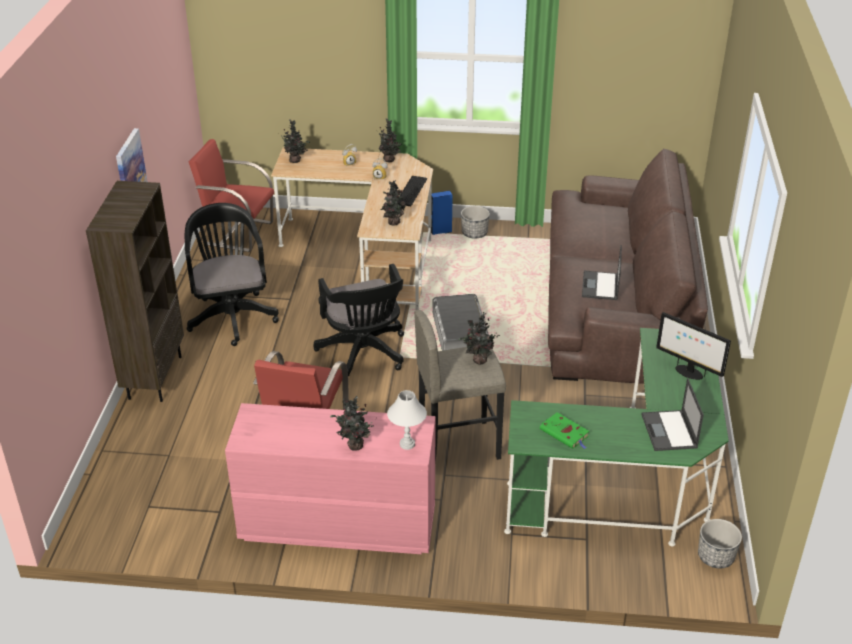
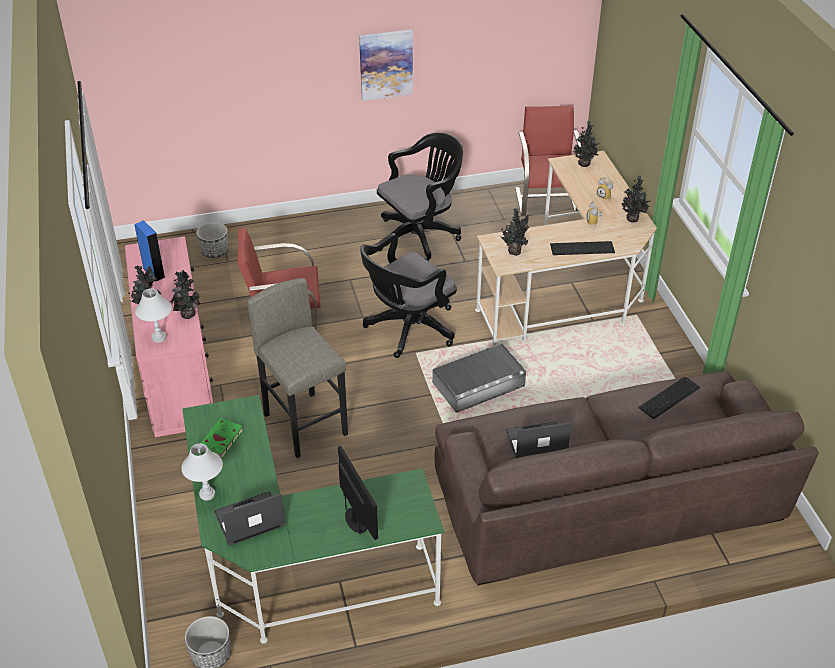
camera: 70 degrees right, 5 degrees up
(154, 377) = (317, 223): brown bookcase -> none
(441, 231) = (647, 327): blue speaker -> blue speaker (154, 272)
(474, 233) = (663, 353): planter -> planter (214, 251)
(478, 361) = (305, 358): potted plant -> potted plant (186, 314)
(579, 216) = (670, 398): none -> keyboard
(630, 452) = (207, 494): none -> white table lamp
(688, 372) = (357, 521): monitor -> monitor turned 135 degrees clockwise

